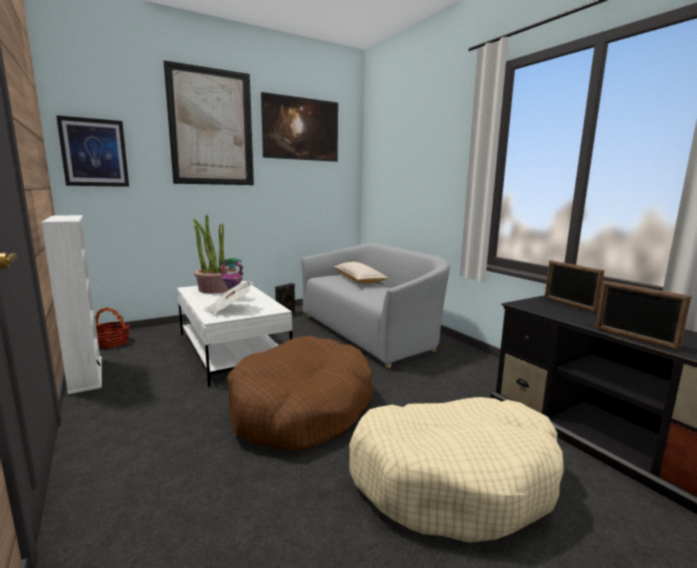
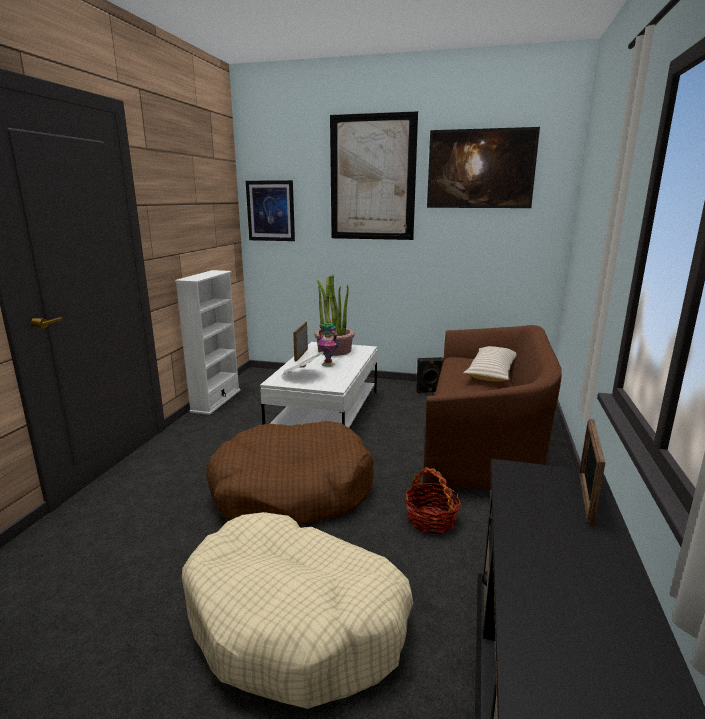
camera: 45 degrees right, 5 degrees up
(111, 343) = (262, 379): basket -> basket (431, 520)
(370, 332) = (483, 441): grey sofa -> brown sofa
(634, 338) = (509, 579): picture frame -> picture frame (301, 355)

